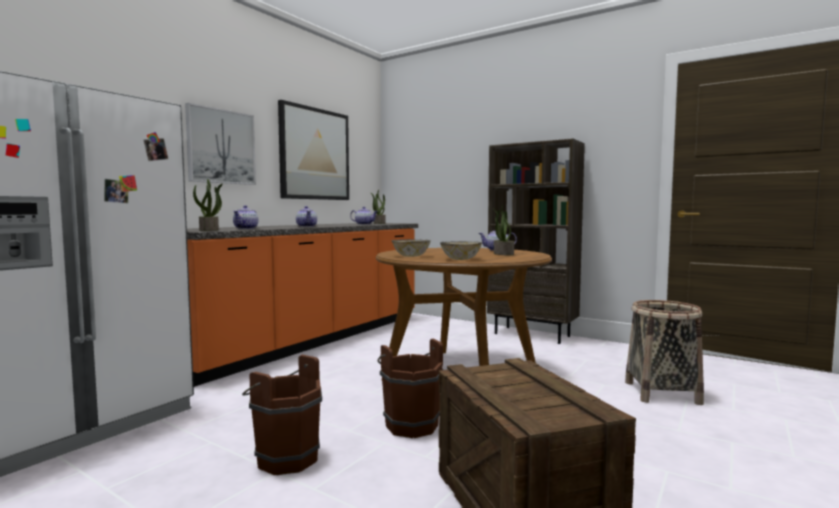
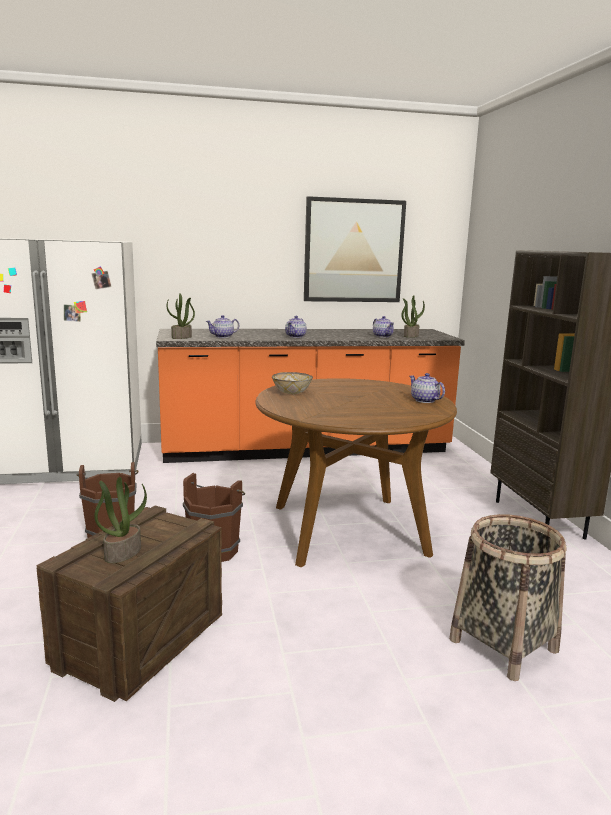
camera: 45 degrees right, 10 degrees up
(221, 146) = (237, 252): picture -> none
(460, 259) = (302, 408): bowl -> none
(503, 254) = (388, 409): potted plant -> potted plant (122, 552)

